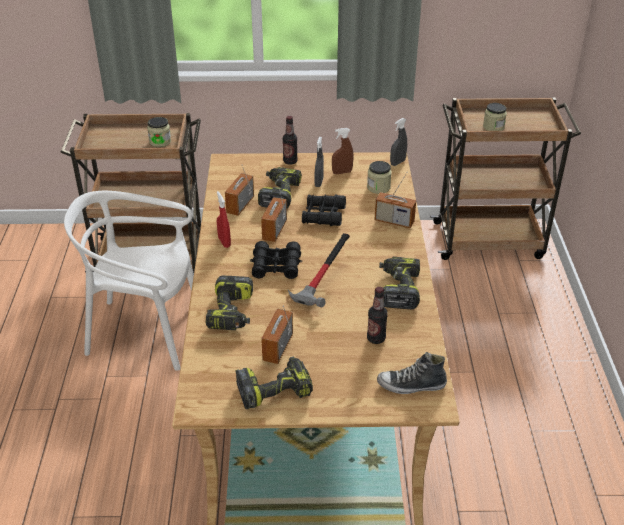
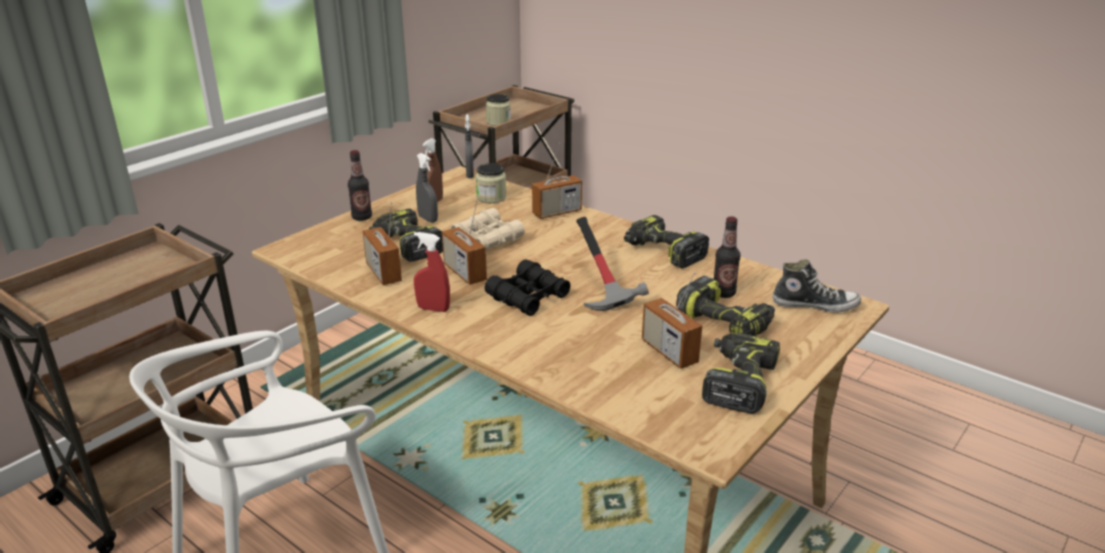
camera: 50 degrees left, 10 degrees down
(160, 142) = (158, 269): jar -> none
(232, 313) = (569, 355): power drill -> power drill (726, 322)
(323, 215) = (487, 239): black binoculars -> beige binoculars
(411, 385) = (815, 305): shoe -> shoe turned 120 degrees counterclockwise

